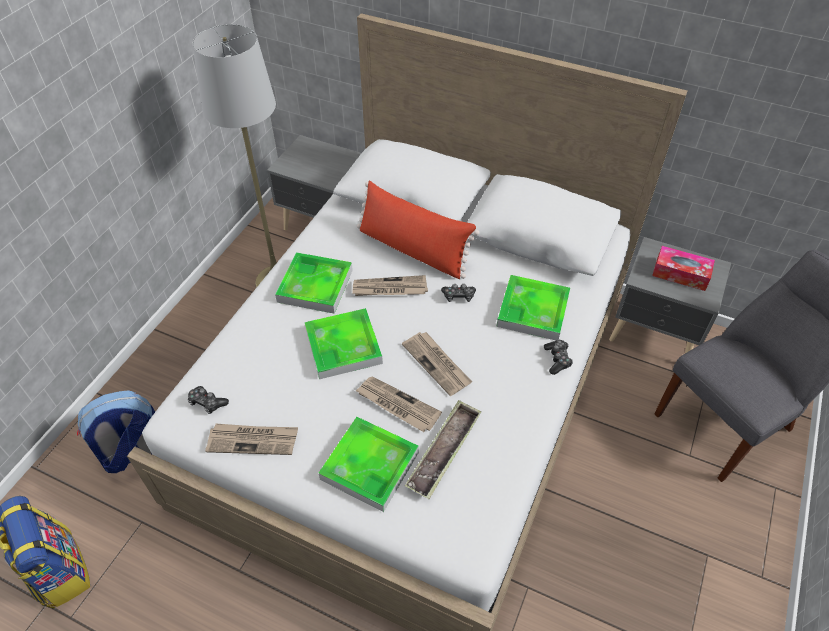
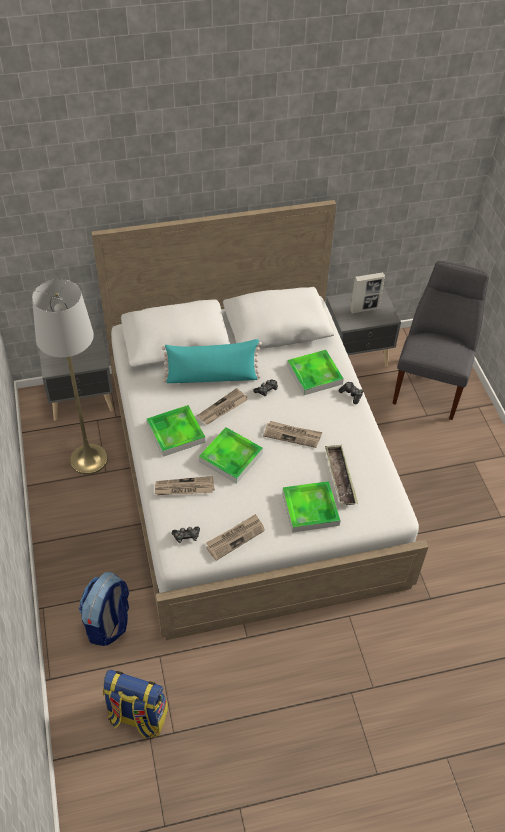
camera: 40 degrees left, 0 degrees up
(397, 405) = (293, 470): newspaper -> newspaper (184, 488)
(413, 250) = (212, 377): red pillow -> turquoise pillow
(680, 274) = (364, 309): tissue box -> picture frame

